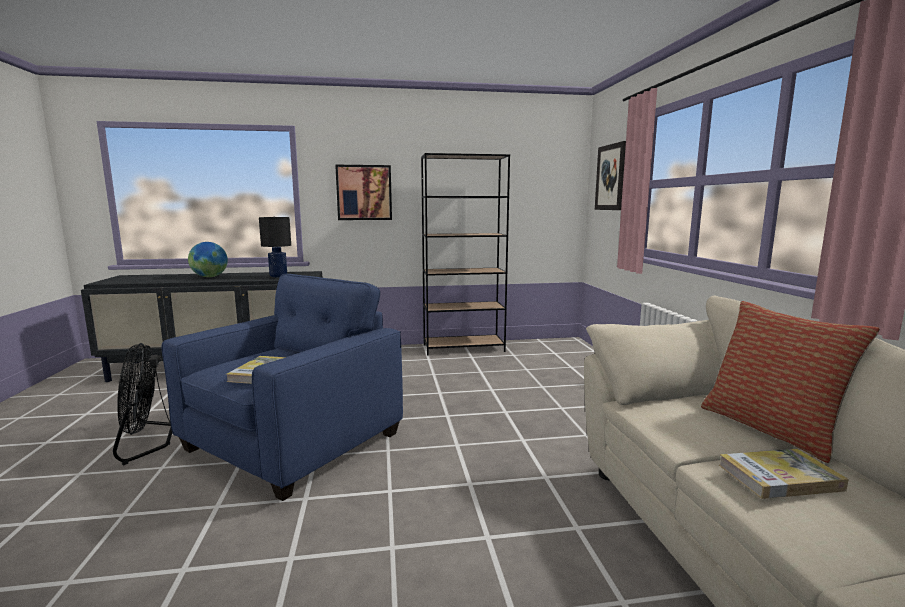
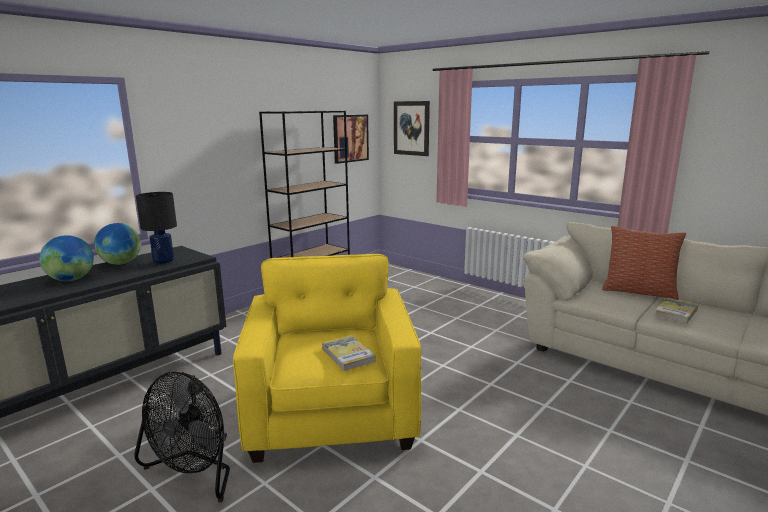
camera: 40 degrees left, 5 degrees up
(258, 274) = (121, 263): none -> globe
(293, 442) = (332, 413): blue armchair -> yellow armchair
(364, 192) = (206, 152): picture -> picture (350, 138)

